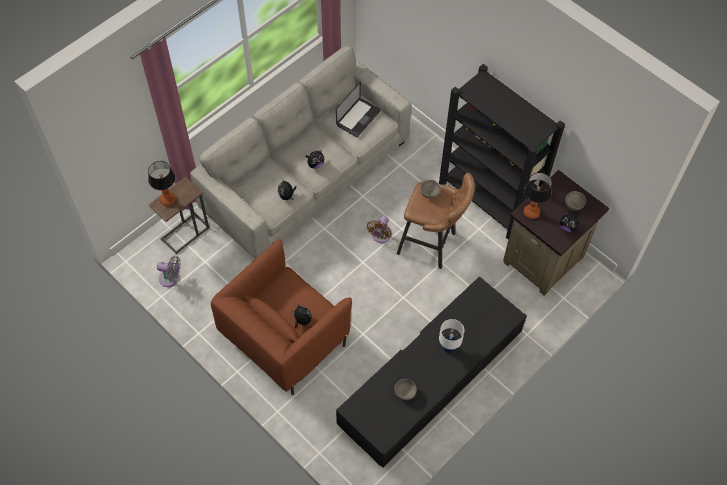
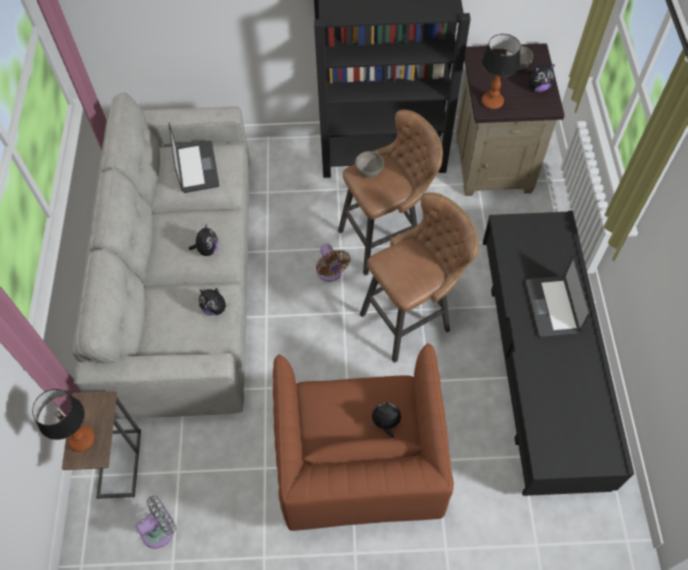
camera: 45 degrees left, 0 degrees up
(394, 297) = (413, 317): none -> brown stool
(405, 393) = (571, 390): grey bowl -> none
(448, 349) = (551, 307): white table lamp -> laptop

